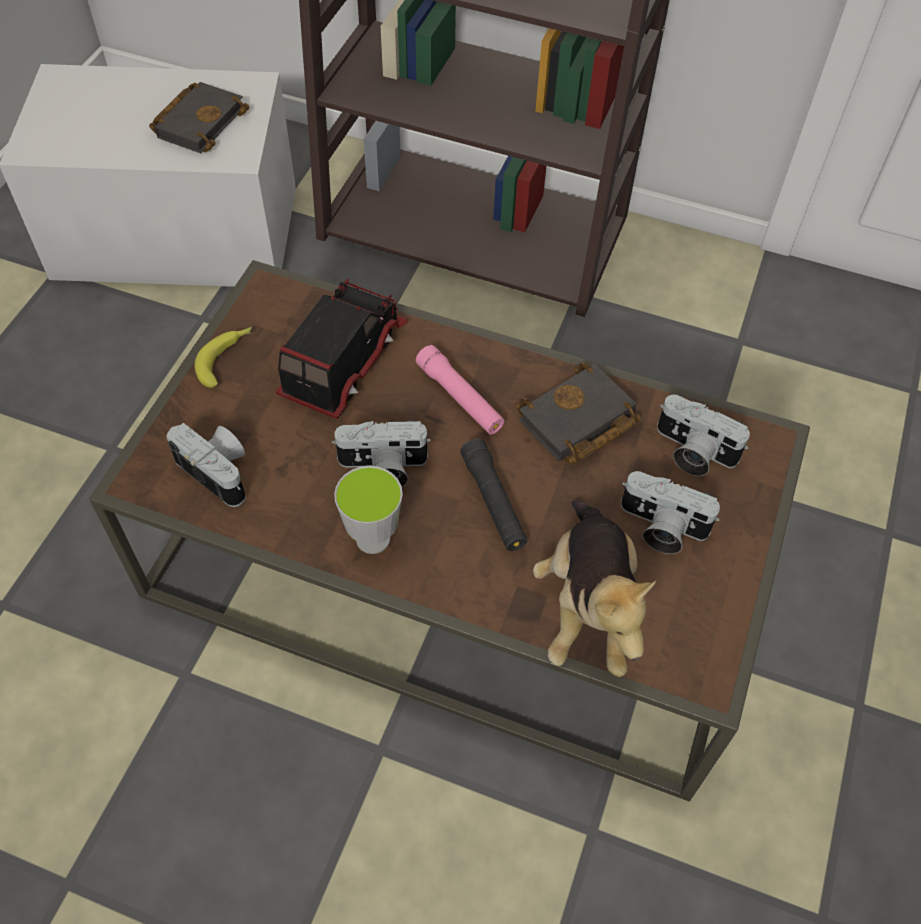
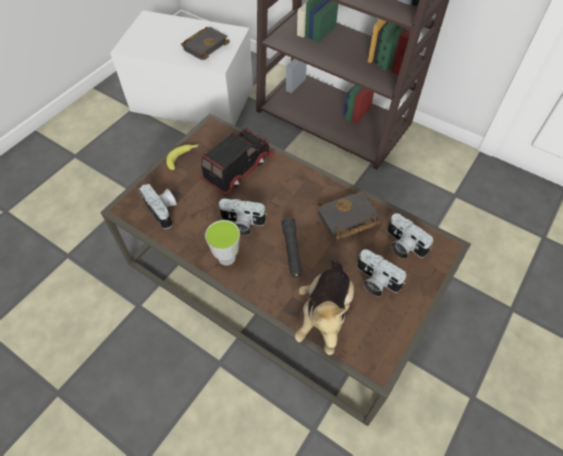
camera: 15 degrees right, 0 degrees up
(460, 398) = (290, 196): pink flashlight -> none

